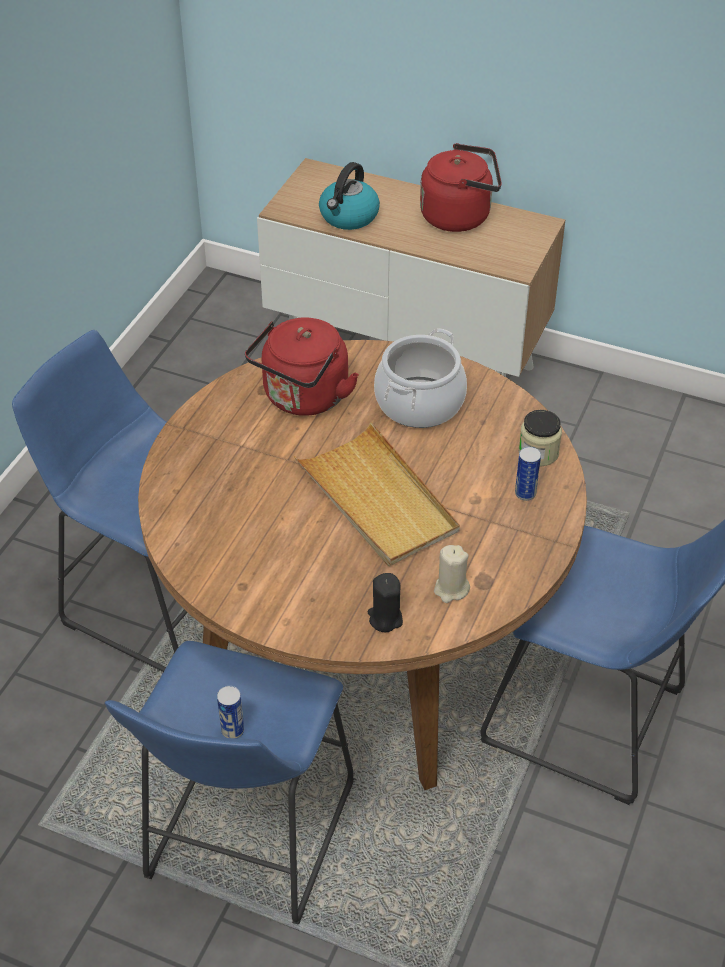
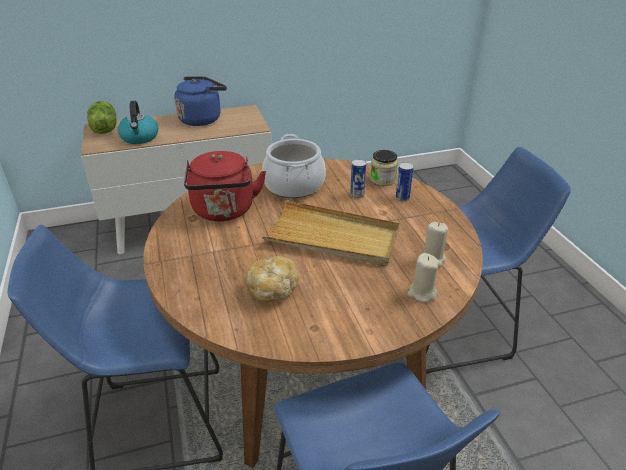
camera: 40 degrees left, 10 degrees down
(232, 730) = (376, 441): can -> can (357, 195)
(251, 523) = (273, 288): none -> bread
(320, 180) = (104, 129): none -> lettuce
(385, 618) = (422, 293): black candle -> beige candle
(460, 216) = (202, 119): red kettle -> blue kettle

